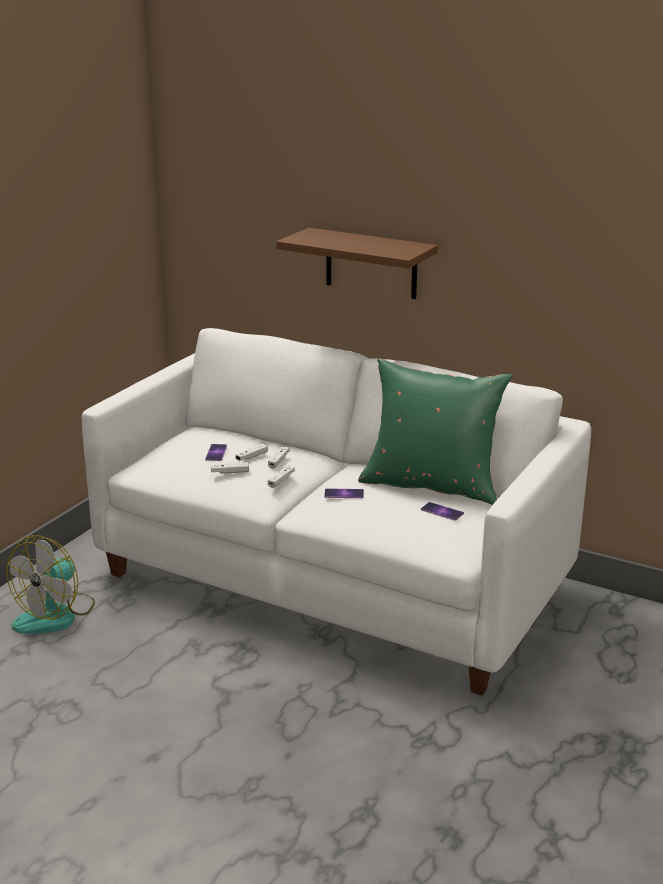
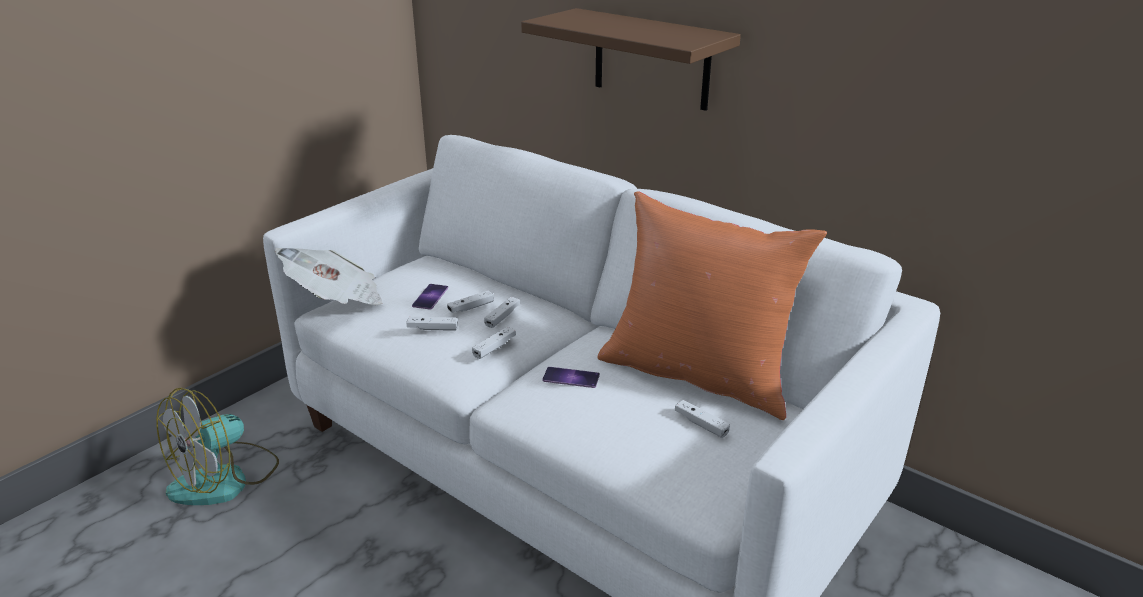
camera: 10 degrees right, 5 degrees up
(140, 459) = (336, 298): none -> newspaper
(432, 485) = (698, 374): green pillow -> orange pillow
(442, 511) = (701, 424): phone -> white game controller

